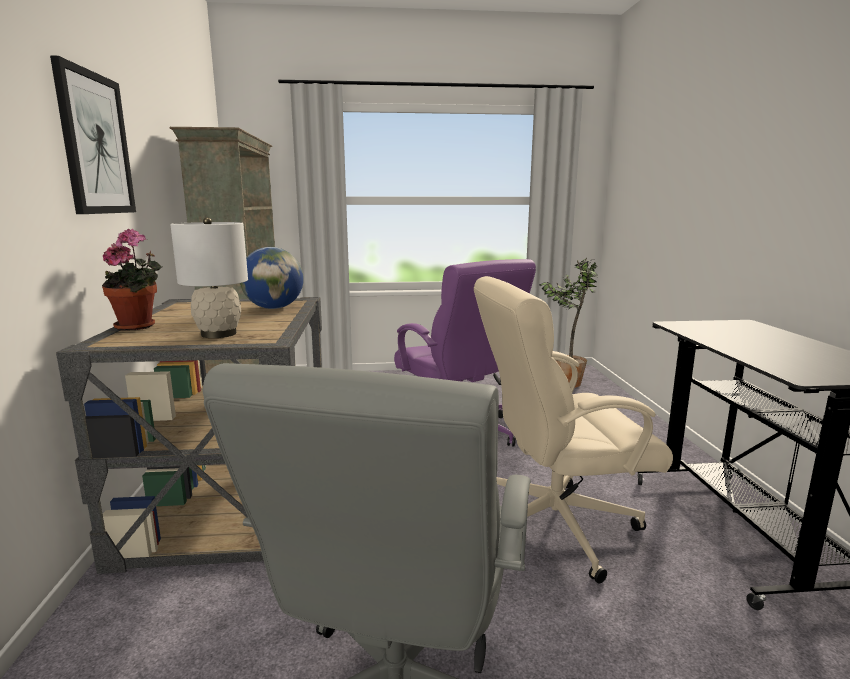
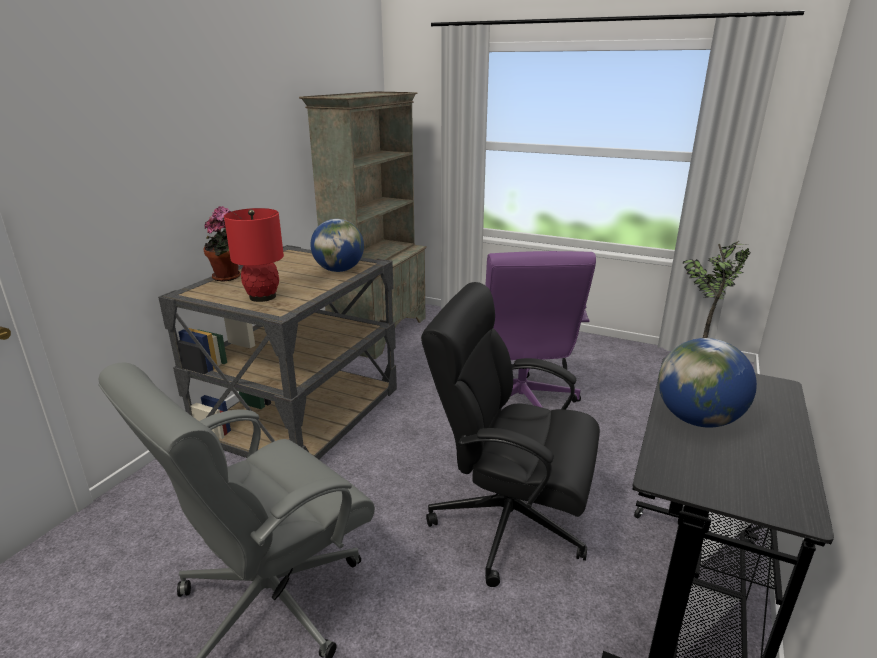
camera: 30 degrees right, 10 degrees up
(95, 144) = (212, 134): picture -> none
(219, 334) = (263, 297): white table lamp -> red table lamp
(555, 525) = (509, 524): beige office chair -> black office chair
(747, 345) = (697, 419): none -> globe

